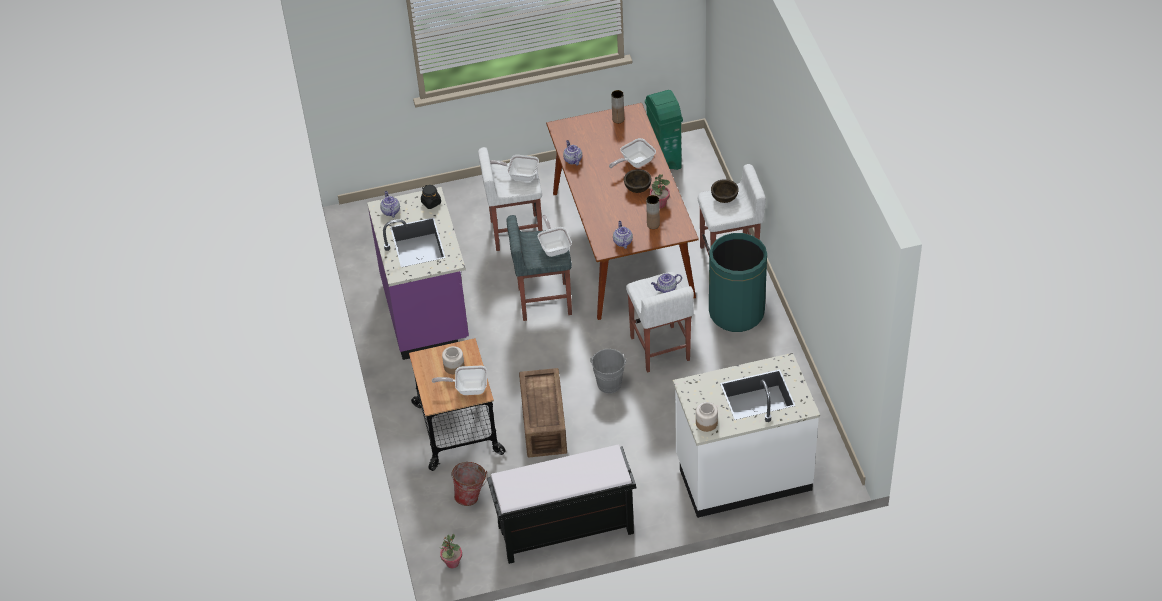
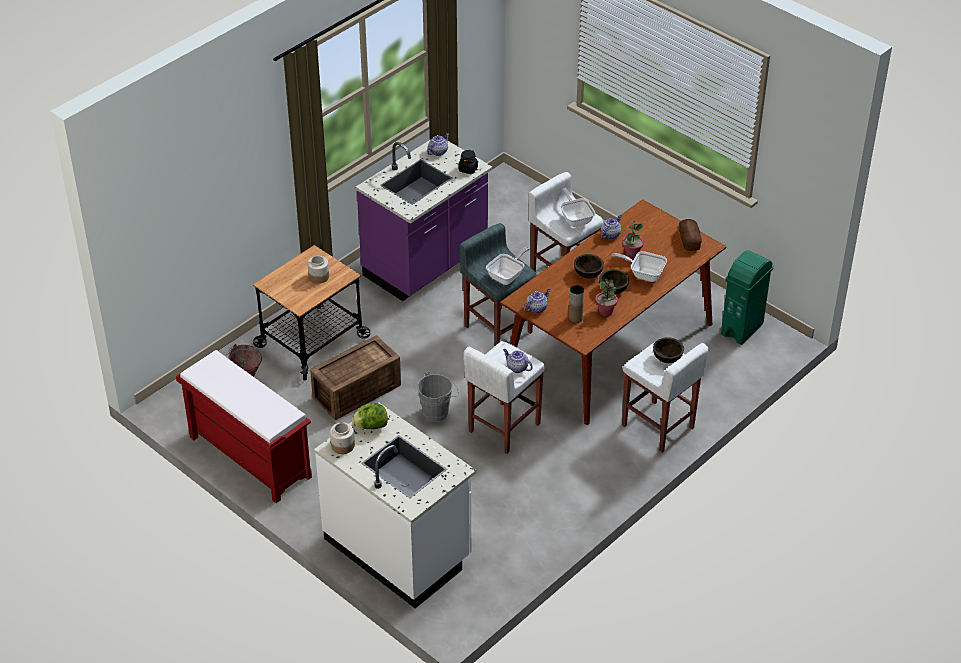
camera: 55 degrees right, 5 degrees down
(452, 563) = (168, 403): potted plant -> potted plant (632, 254)
(468, 388) = (301, 295): frying pan -> none
(564, 531) = (248, 457): black bench -> red bench
(607, 193) = (588, 273): none -> brown bowl
(618, 119) = (689, 240): brown vase -> bread
(697, 396) = (371, 426): none -> lettuce
(736, 312) = (593, 461): green trash can -> none

